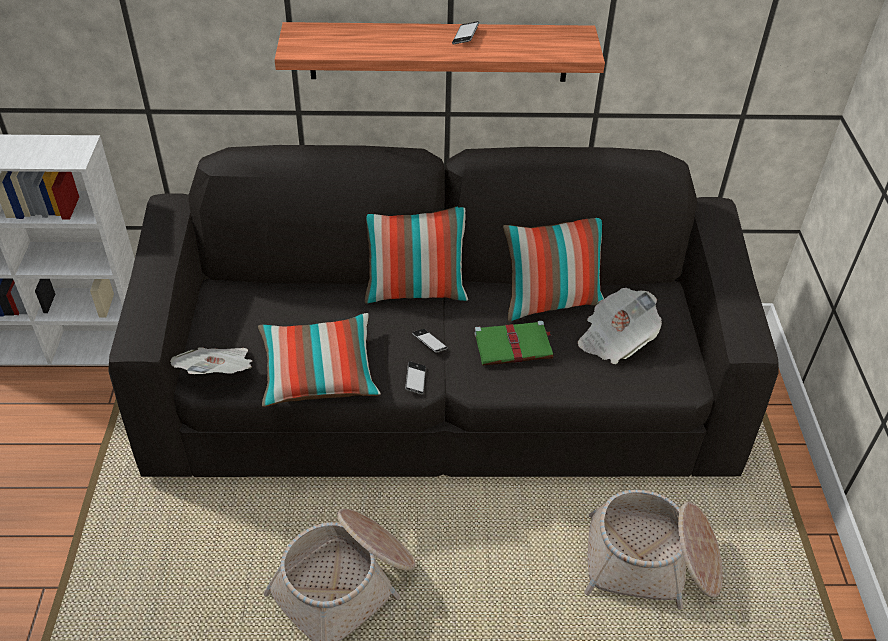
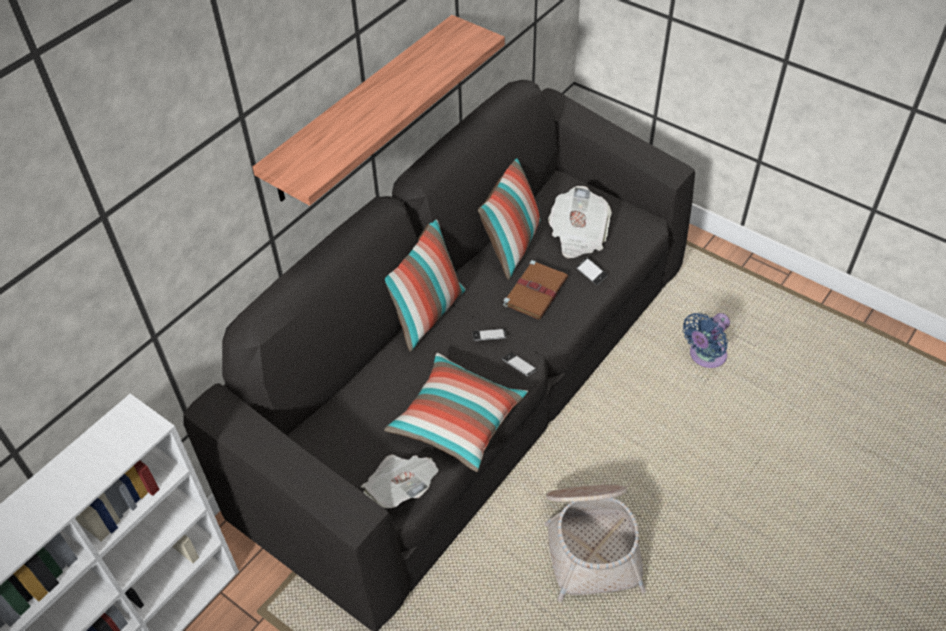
camera: 50 degrees left, 5 degrees up
(465, 36) = (395, 81): phone -> phone (591, 273)
(514, 346) = (536, 291): green book -> brown book
(651, 563) = (705, 356): basket -> blue fan

